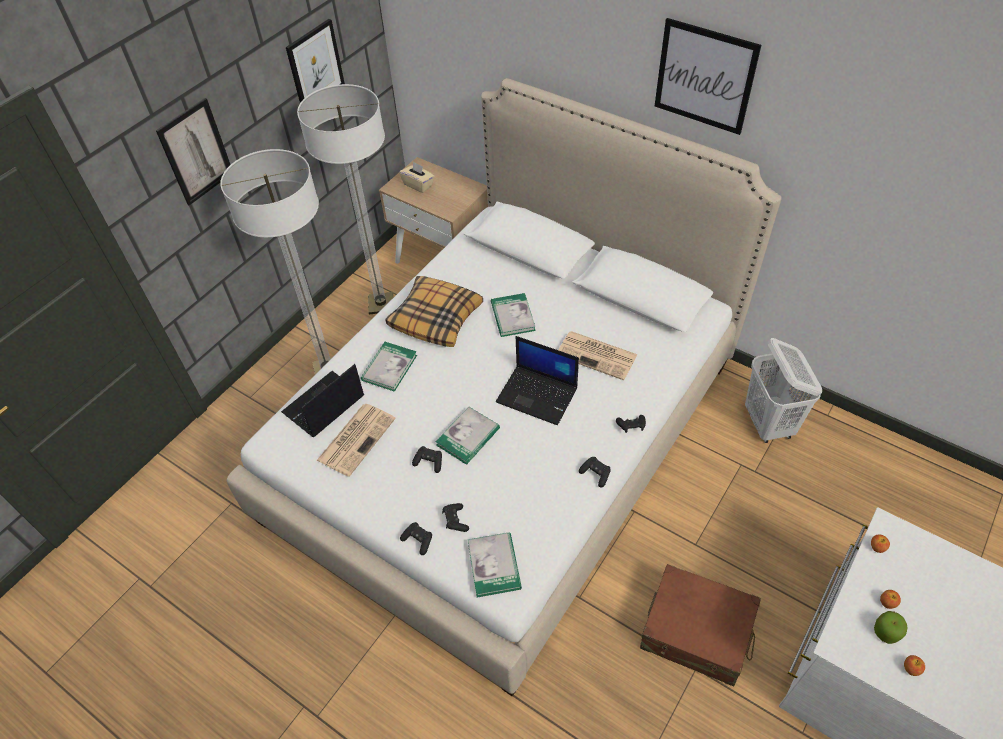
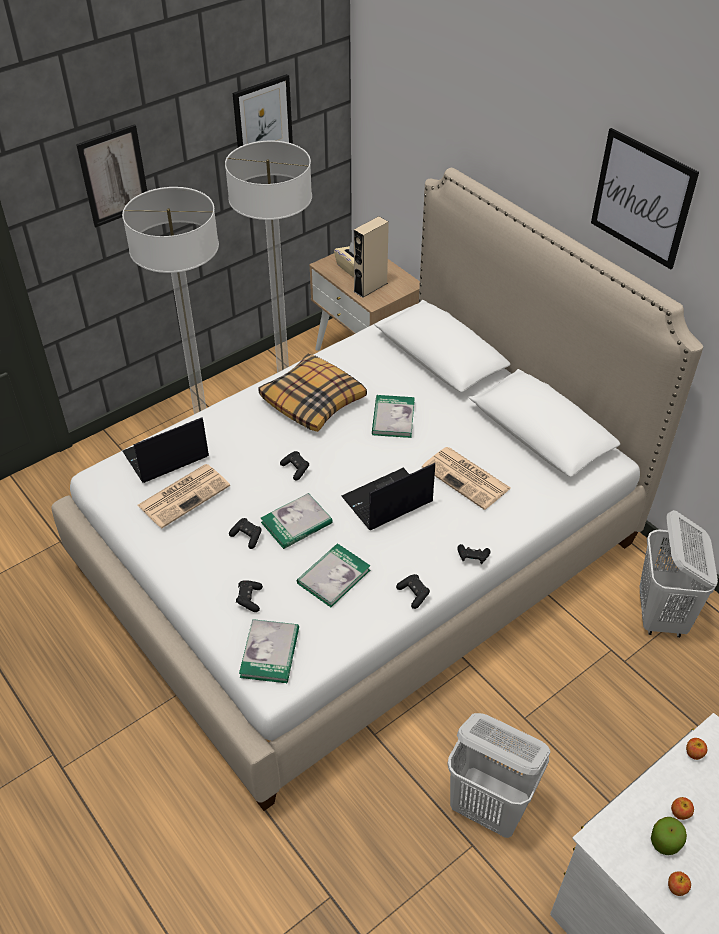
camera: 15 degrees right, 5 degrees down
(389, 368) = (245, 436): book -> book (333, 576)
(418, 540) = (204, 607): black game controller -> black game controller (296, 469)
(442, 199) = (370, 287): none -> beige speaker
(538, 395) = (386, 501): laptop -> laptop turned 105 degrees clockwise
(697, 631) = (489, 808): brown suitcase -> white laundry basket

